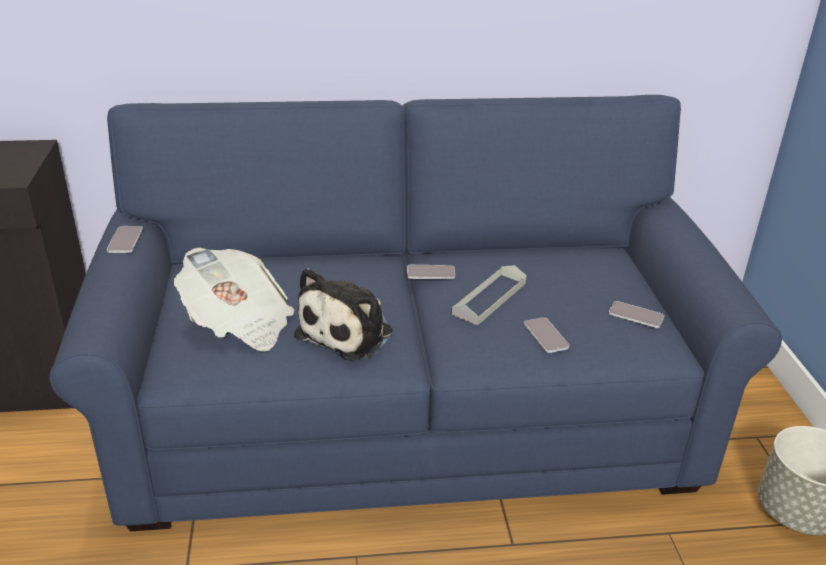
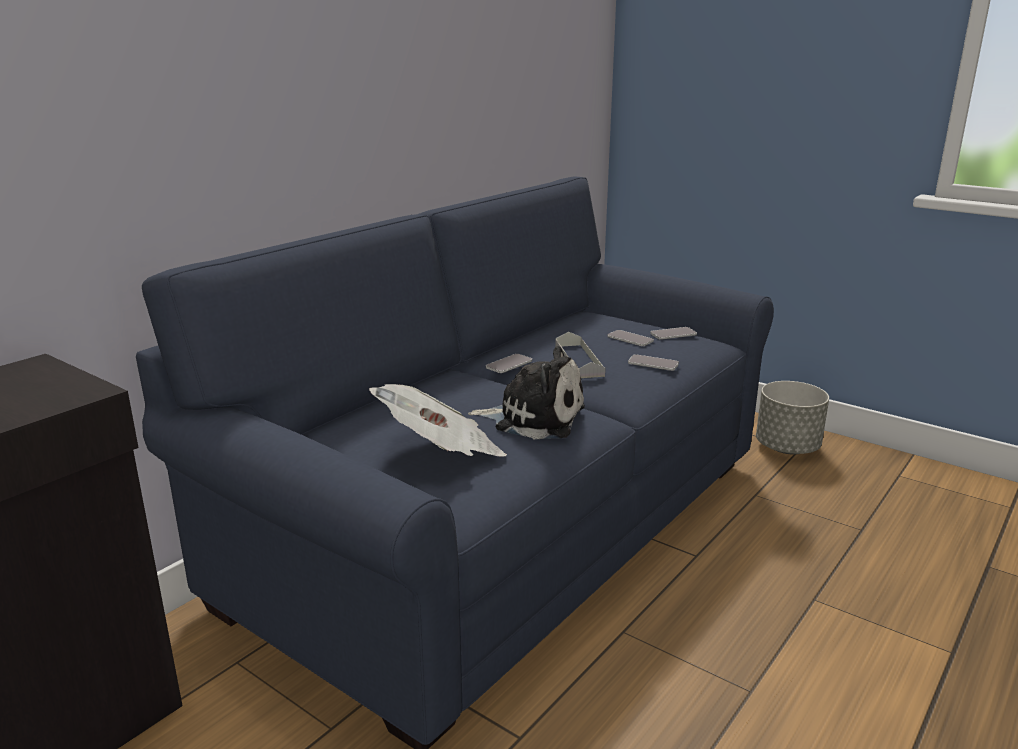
camera: 45 degrees left, 10 degrees down
(125, 240) = (256, 423): phone -> phone (630, 339)
(349, 332) = (534, 418): plush toy -> plush toy turned 60 degrees counterclockwise

